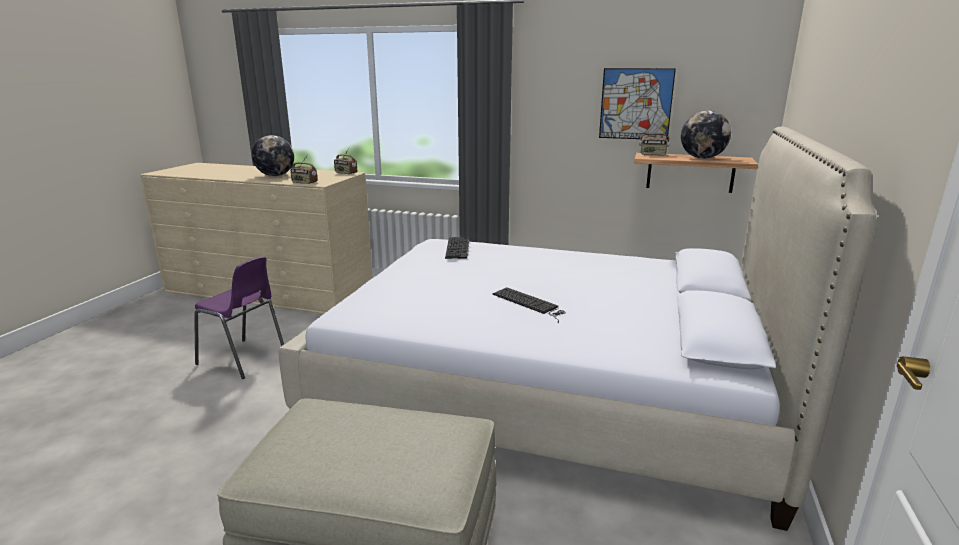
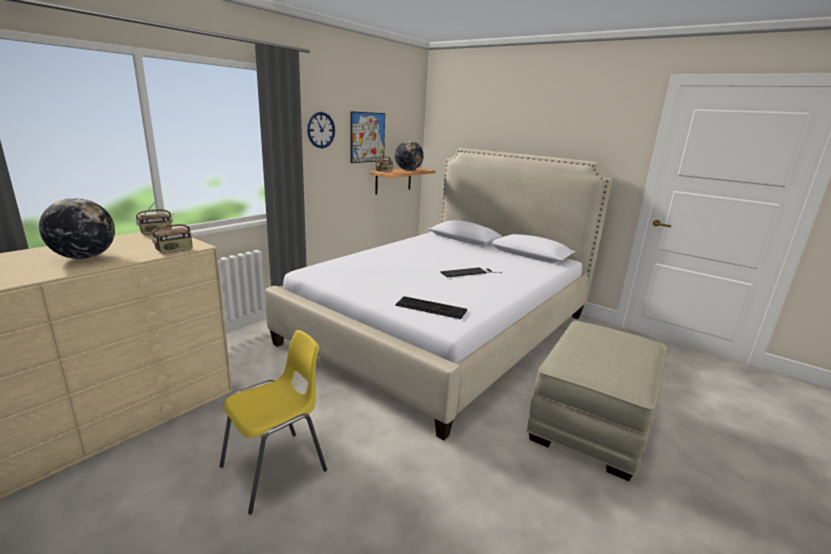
camera: 70 degrees left, 0 degrees up
(244, 359) = (277, 468): purple chair -> yellow chair
(458, 248) = (343, 267): keyboard -> keyboard (432, 307)
(551, 93) = (321, 130): none -> wall clock

